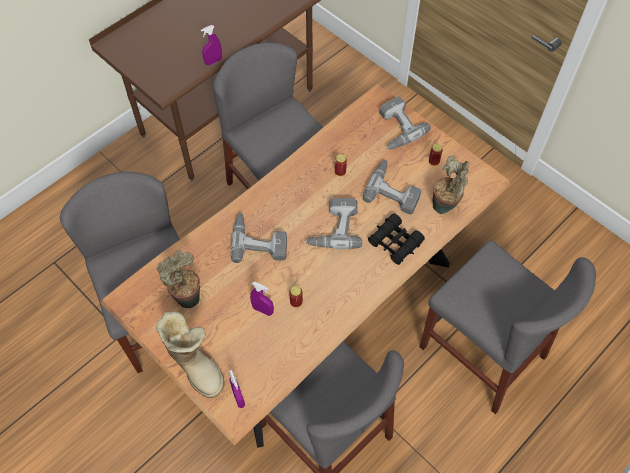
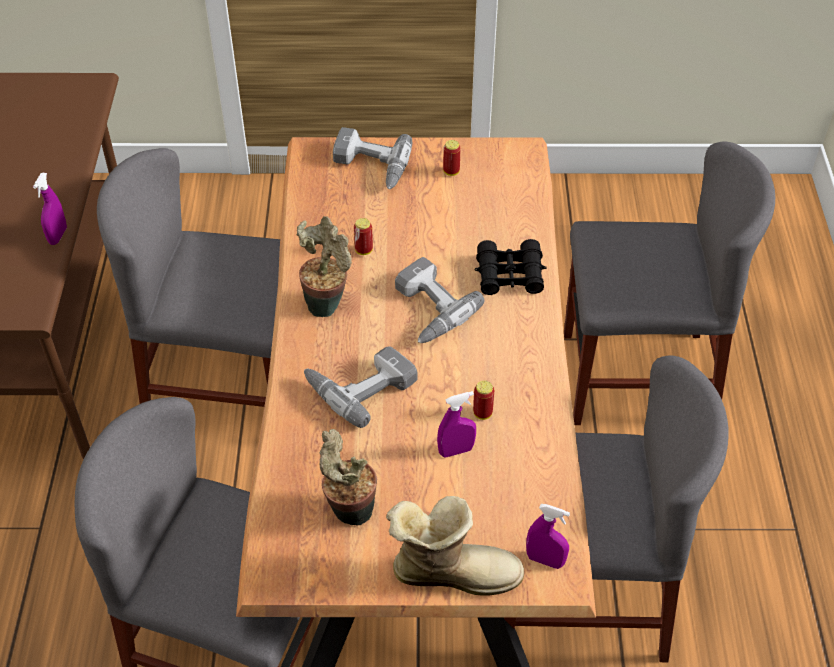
camera: 45 degrees left, 10 degrees down
(394, 190) = (444, 226): power drill -> none
(445, 206) = (515, 204): potted plant -> potted plant (327, 303)

